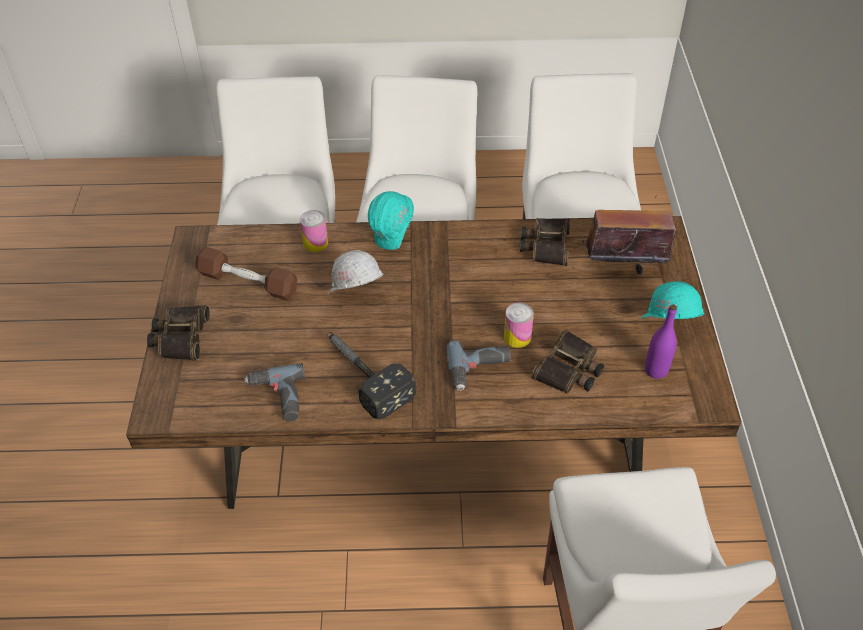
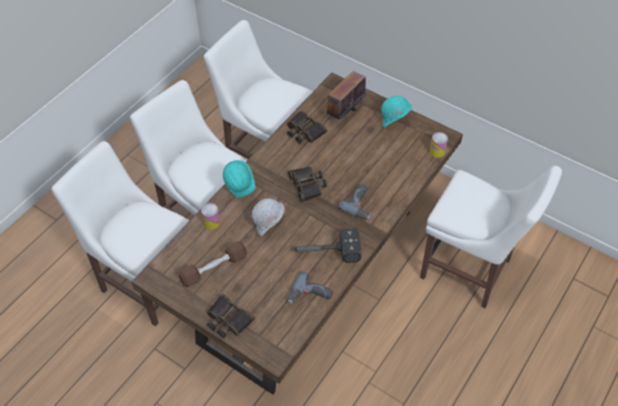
camera: 55 degrees left, 5 degrees up
(517, 337) = (353, 178): can -> can (437, 151)
(569, 370) = (389, 172): binoculars -> binoculars (308, 185)
(656, 370) = (414, 142): purple bottle -> none

